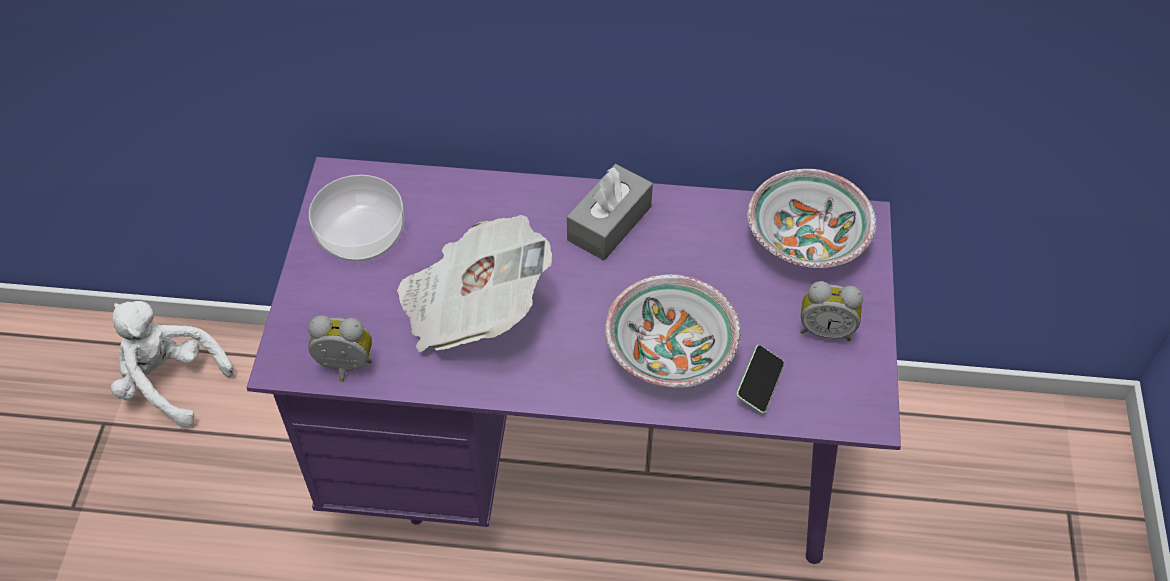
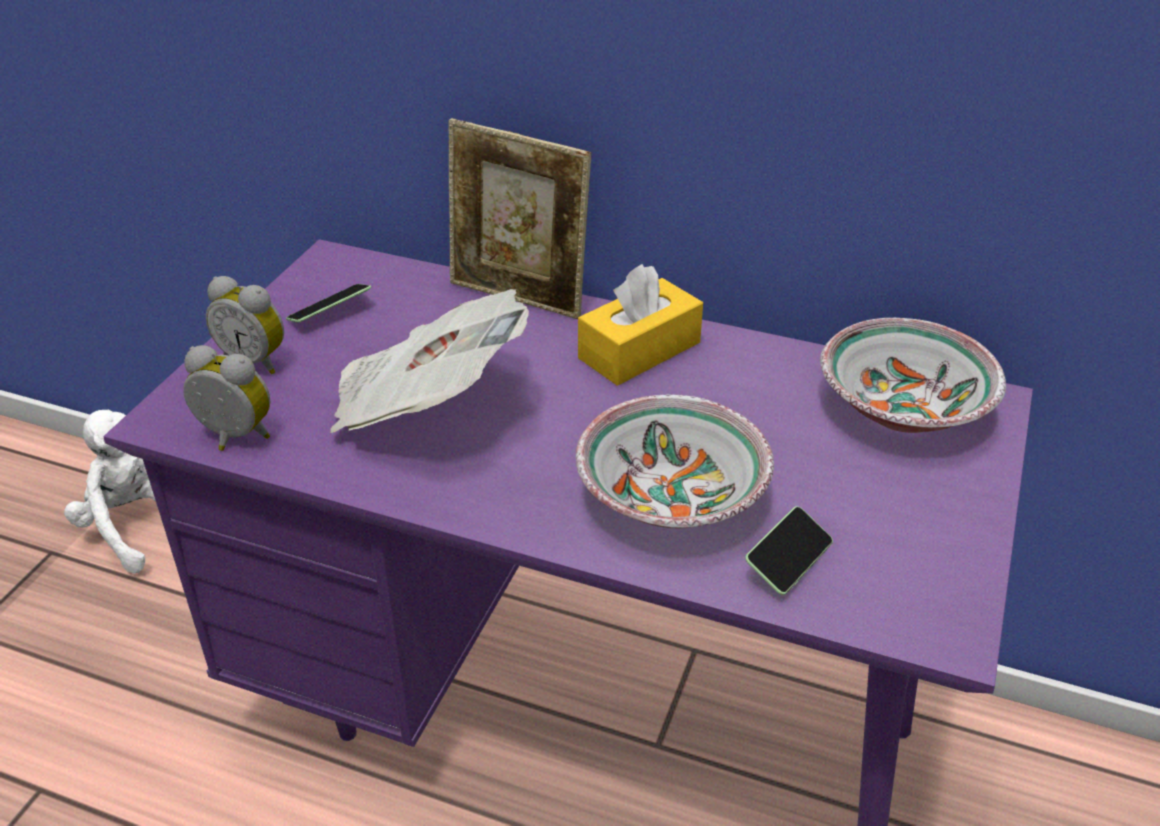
camera: 15 degrees right, 15 degrees down
(362, 234) = (330, 313): bowl -> phone
(501, 188) = (519, 297): none -> picture frame
(609, 223) = (639, 350): grey tissue box -> yellow tissue box
(825, 329) = (906, 513): alarm clock -> alarm clock (256, 360)

